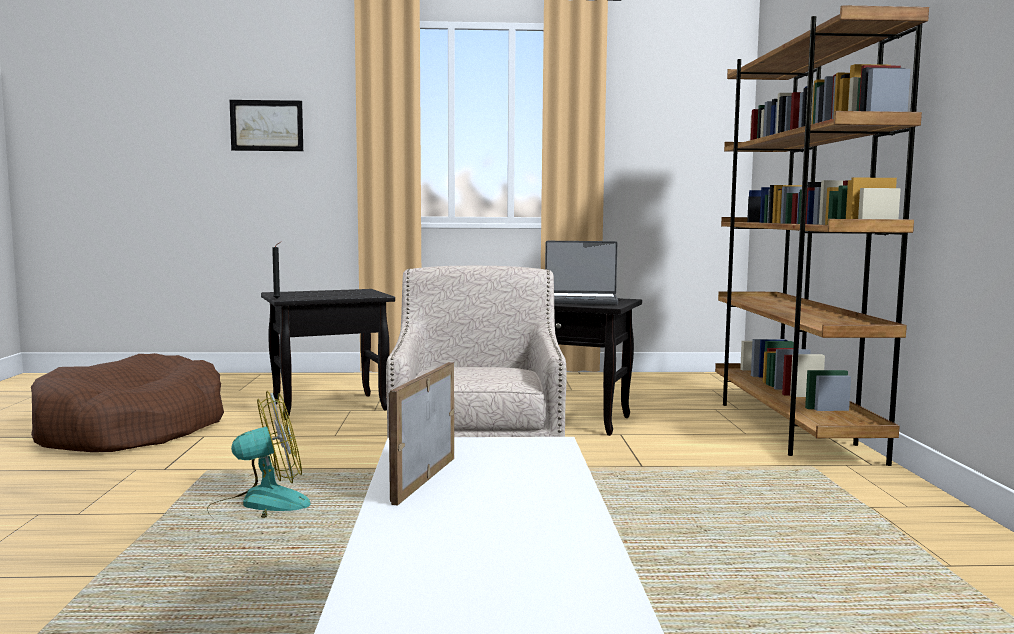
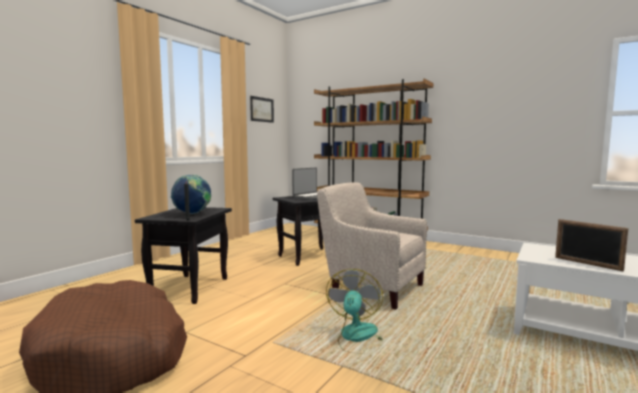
camera: 55 degrees left, 0 degrees up
(266, 125) = (41, 86): picture -> picture (262, 109)
(322, 295) = (192, 214): none -> globe

